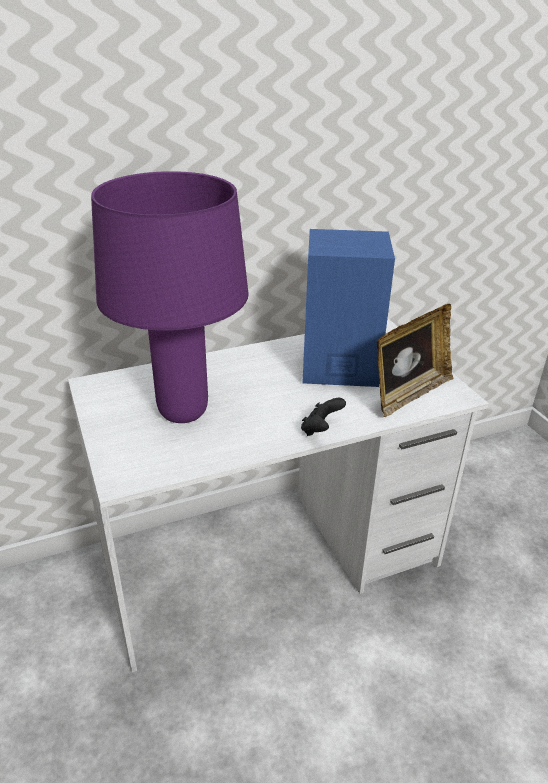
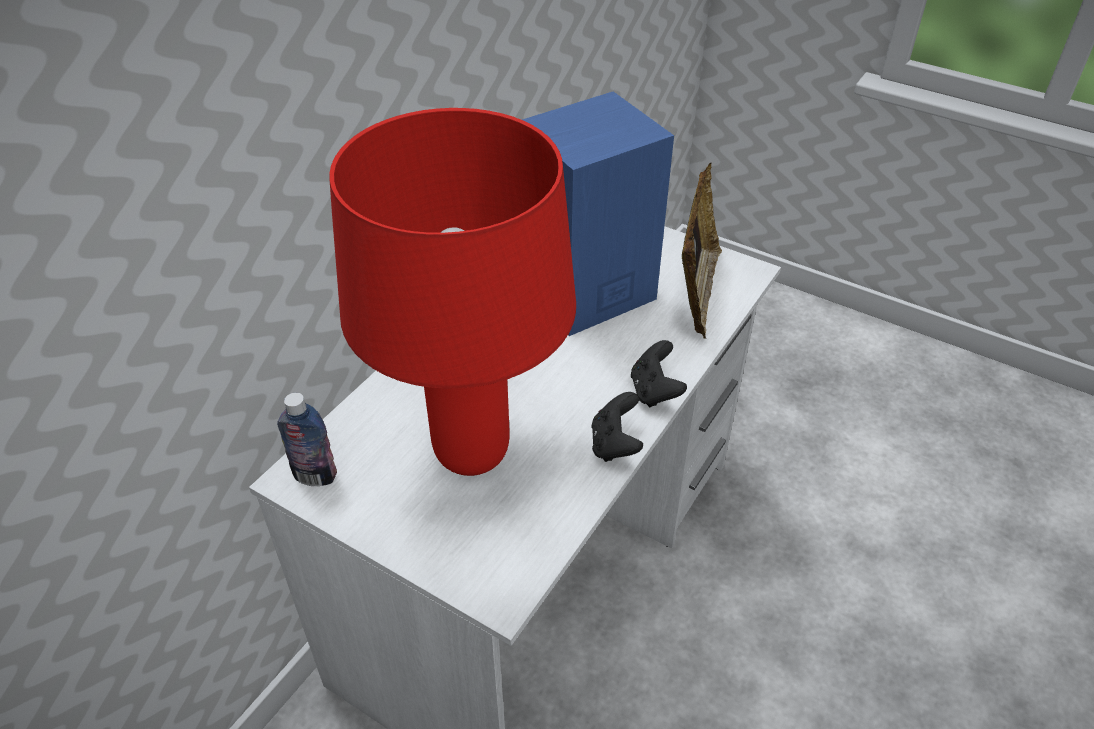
camera: 35 degrees left, 10 degrees up
(99, 387) = (315, 476): none -> bottle
(183, 413) = (473, 454): purple table lamp -> red table lamp
(264, 444) = (615, 444): none -> black game controller

